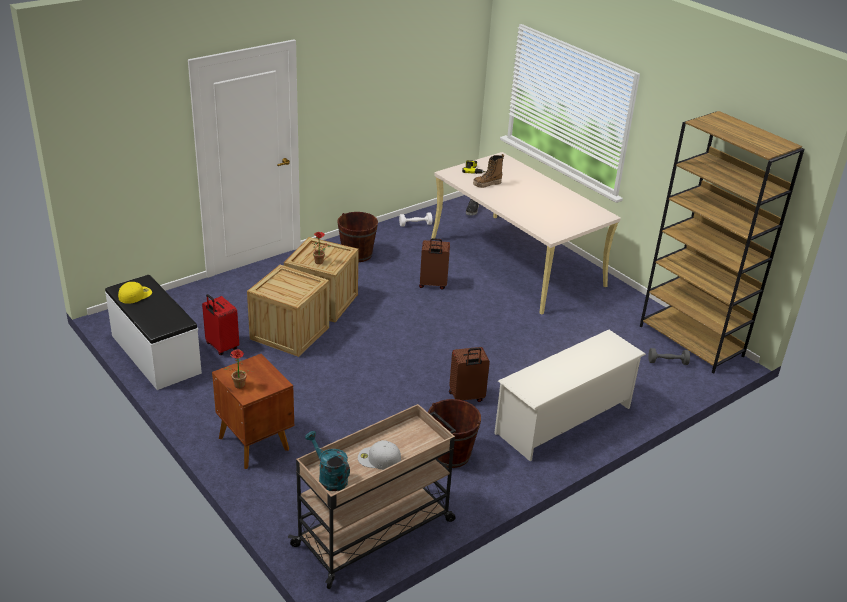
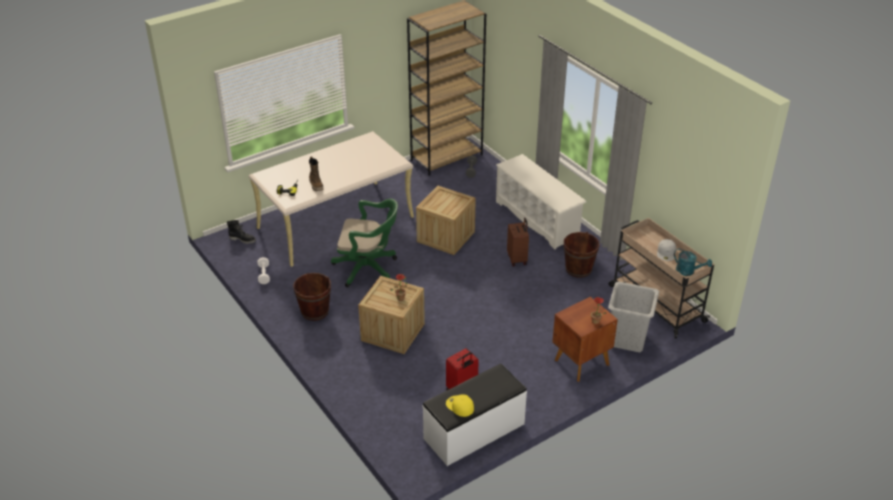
camera: 85 degrees left, 5 degrees up
(289, 333) = (440, 349): crate -> crate (446, 237)
(294, 492) = (628, 339): none -> grey laundry basket
(329, 477) = (688, 272): turquoise watering can -> turquoise watering can turned 105 degrees counterclockwise
(432, 284) = (368, 268): brown suitcase -> green office chair

